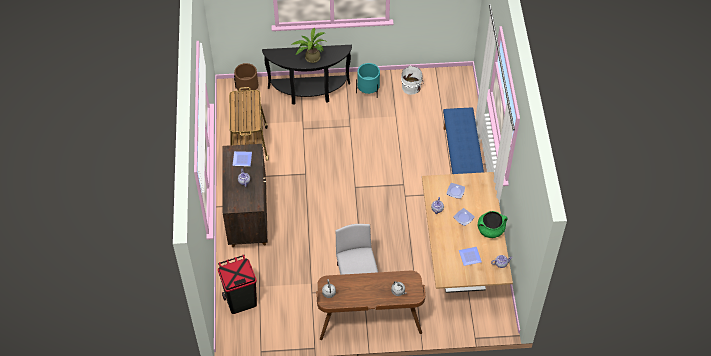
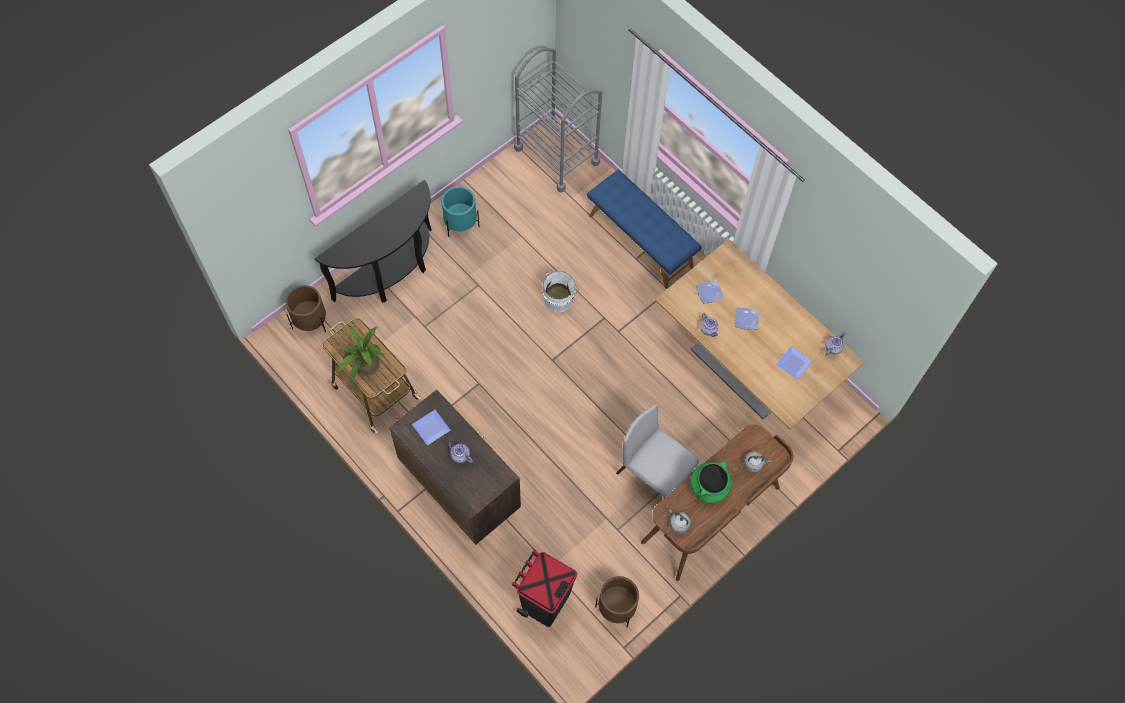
camera: 40 degrees left, 10 degrees up
(275, 330) = (616, 608): none -> brown planter
(310, 57) = (388, 230): potted plant -> potted plant (364, 367)
(412, 87) = (508, 186): white bucket -> white bucket (559, 298)
(454, 87) = (557, 155): none -> grey cart
(490, 230) = (787, 314): green cooking pot -> green cooking pot (709, 487)

